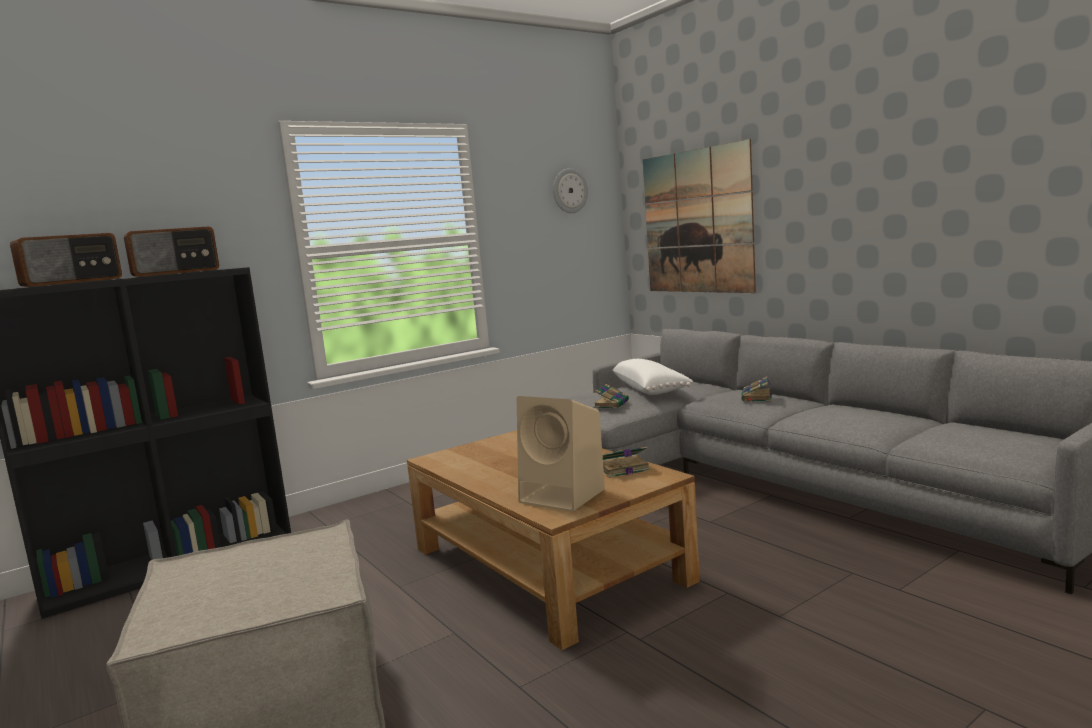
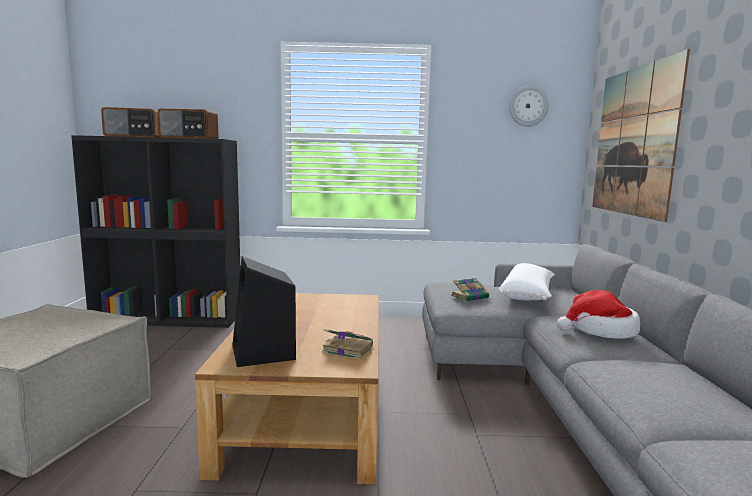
camera: 35 degrees right, 0 degrees up
(564, 496) = (264, 353): beige speaker -> black speaker
(756, 397) = (600, 330): book -> hat

